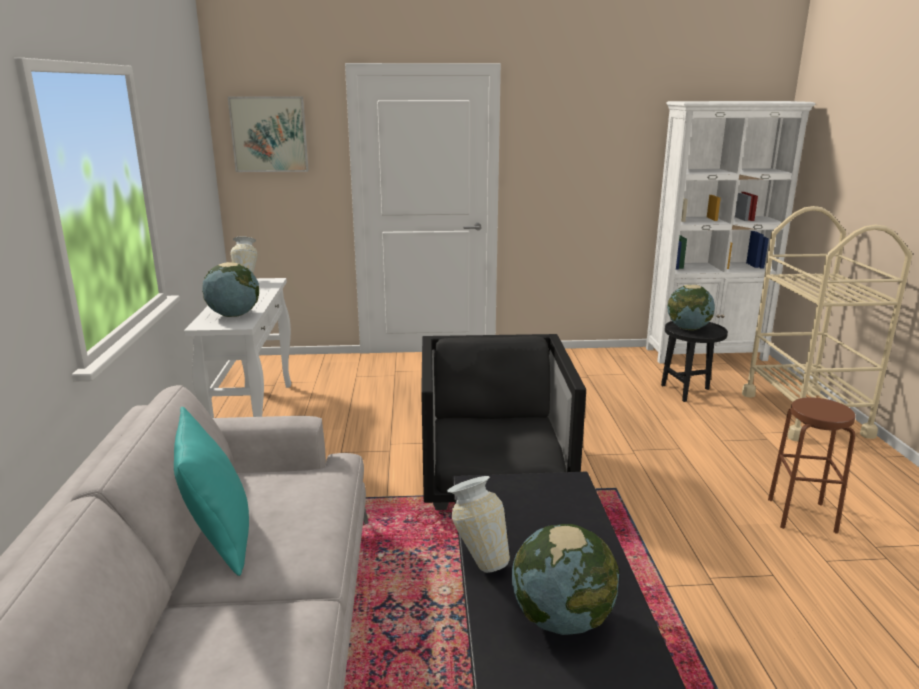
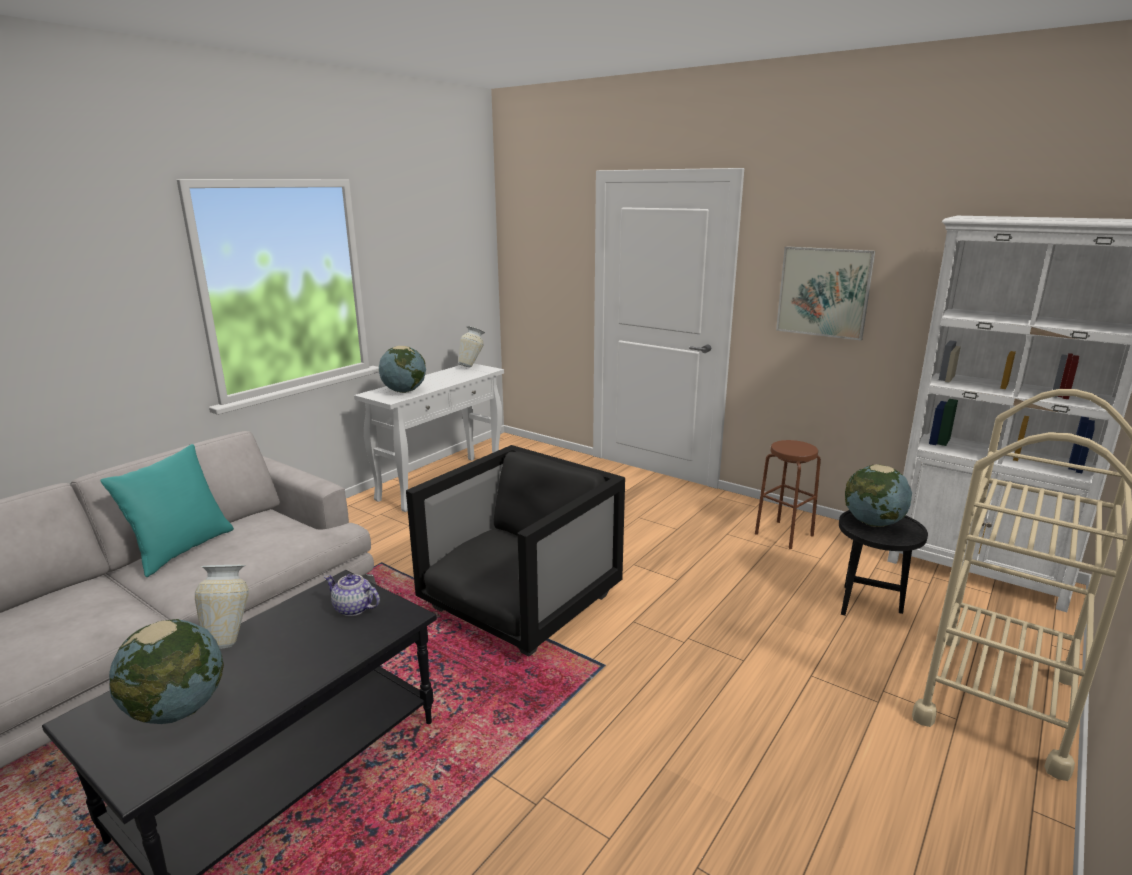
camera: 40 degrees right, 0 degrees up
(269, 134) = (535, 237): picture -> picture (823, 292)
(526, 495) = (354, 608): none -> teapot
(801, 515) = (760, 804): brown stool -> brown stool (784, 534)

